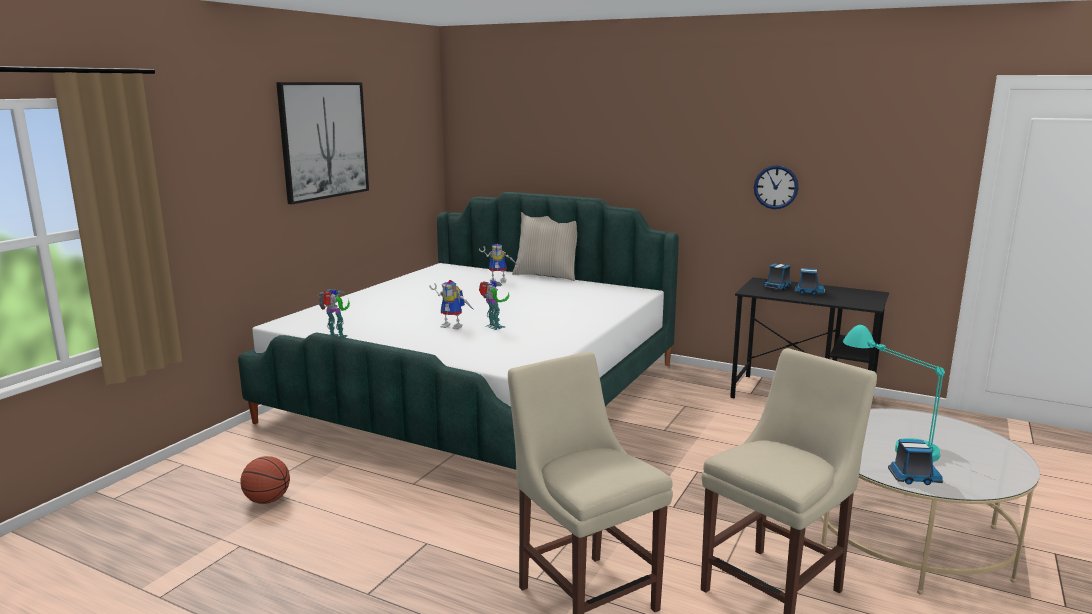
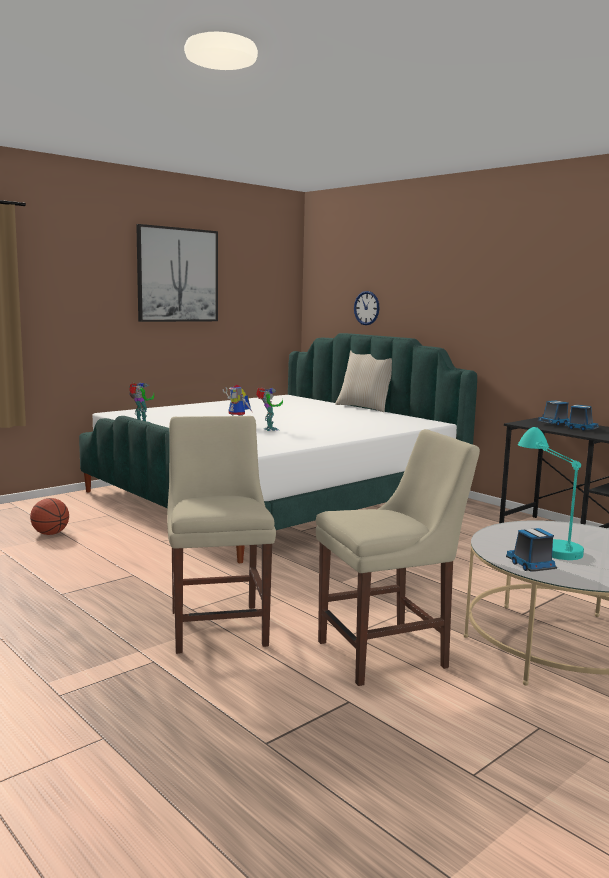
camera: 20 degrees right, 5 degrees down
(499, 280) = (319, 407): toy robot -> none
(776, 187) = (565, 327): wall clock -> wall clock (366, 308)
(913, 477) = (531, 565): toy truck -> toy truck turned 135 degrees counterclockwise

